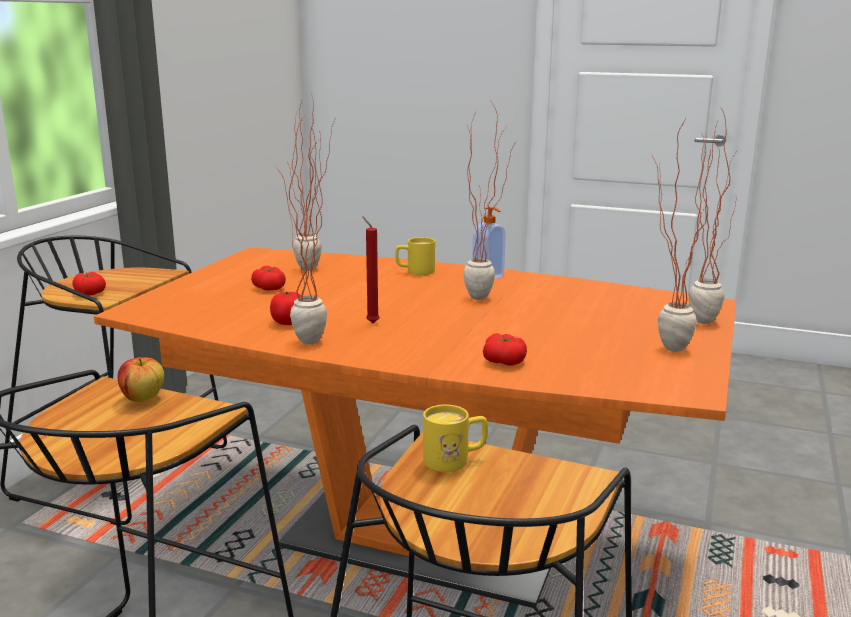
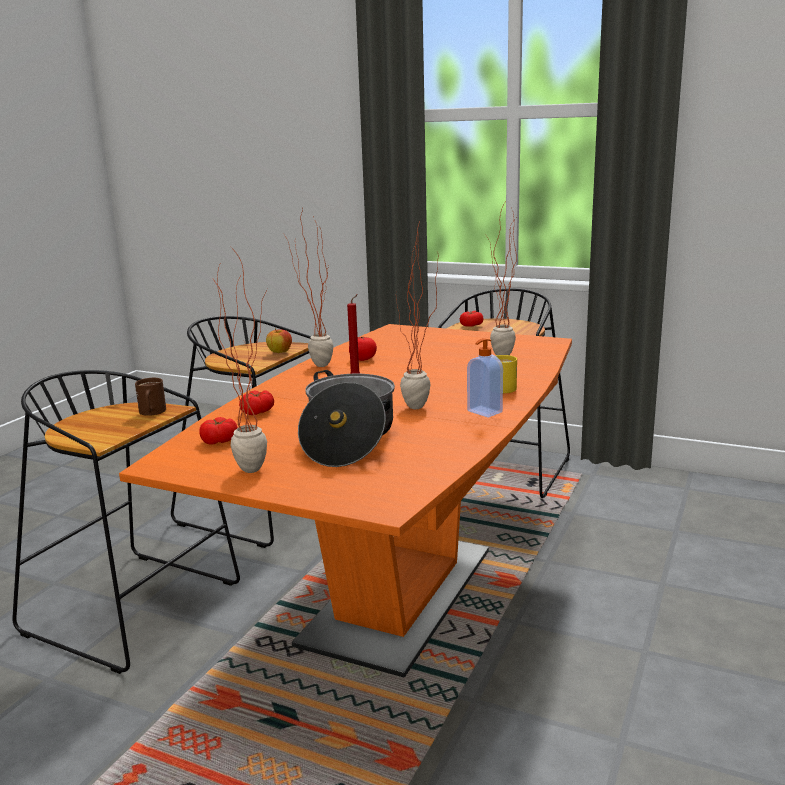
camera: 95 degrees right, 0 degrees up
(269, 288) = (446, 350): tomato -> tomato (219, 441)
(455, 460) = (152, 413): yellow mug -> brown mug
(575, 318) = (348, 439): none -> cooking pot
(702, 318) = (332, 495): potted plant -> none

